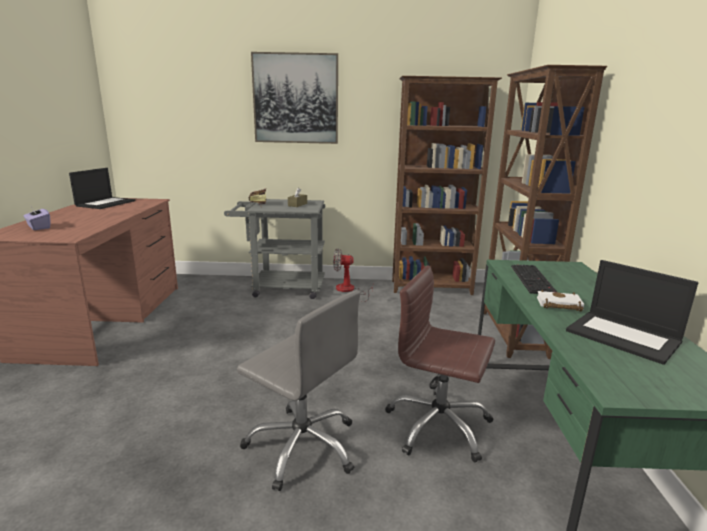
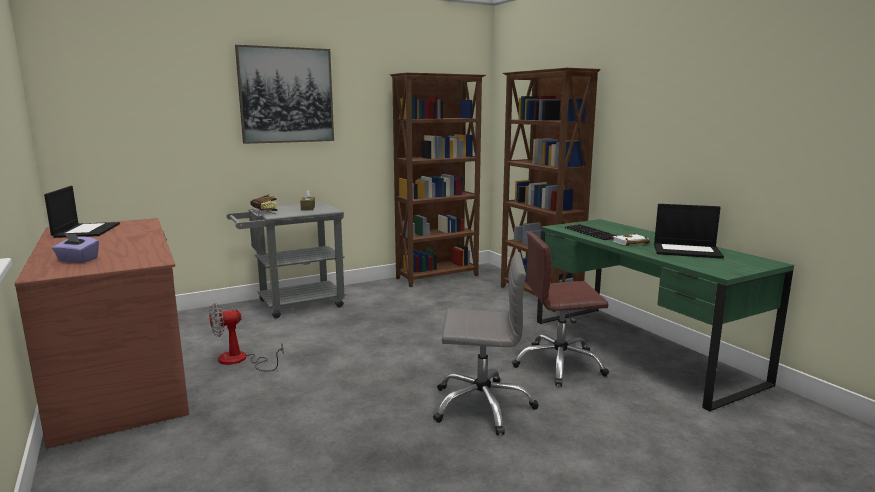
camera: 30 degrees left, 5 degrees down
(349, 290) = (366, 293): fan -> fan (240, 360)

